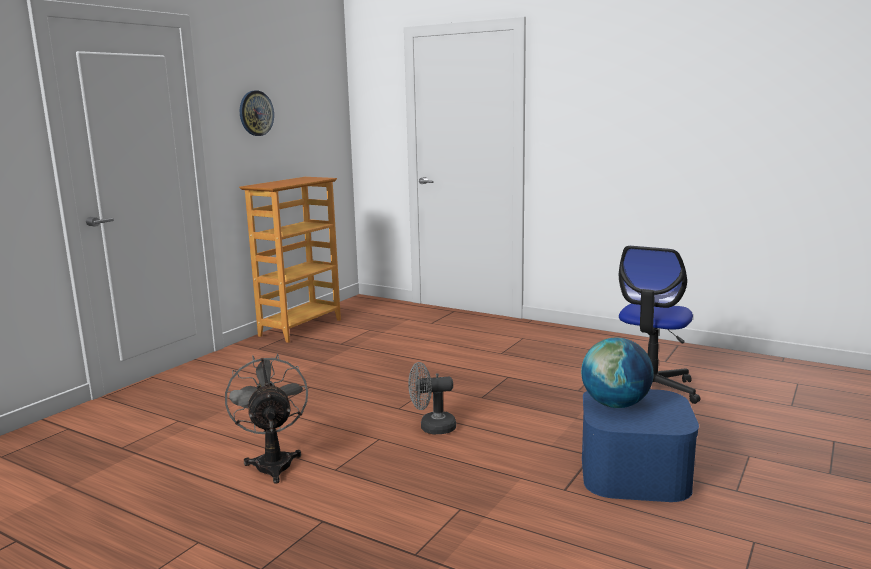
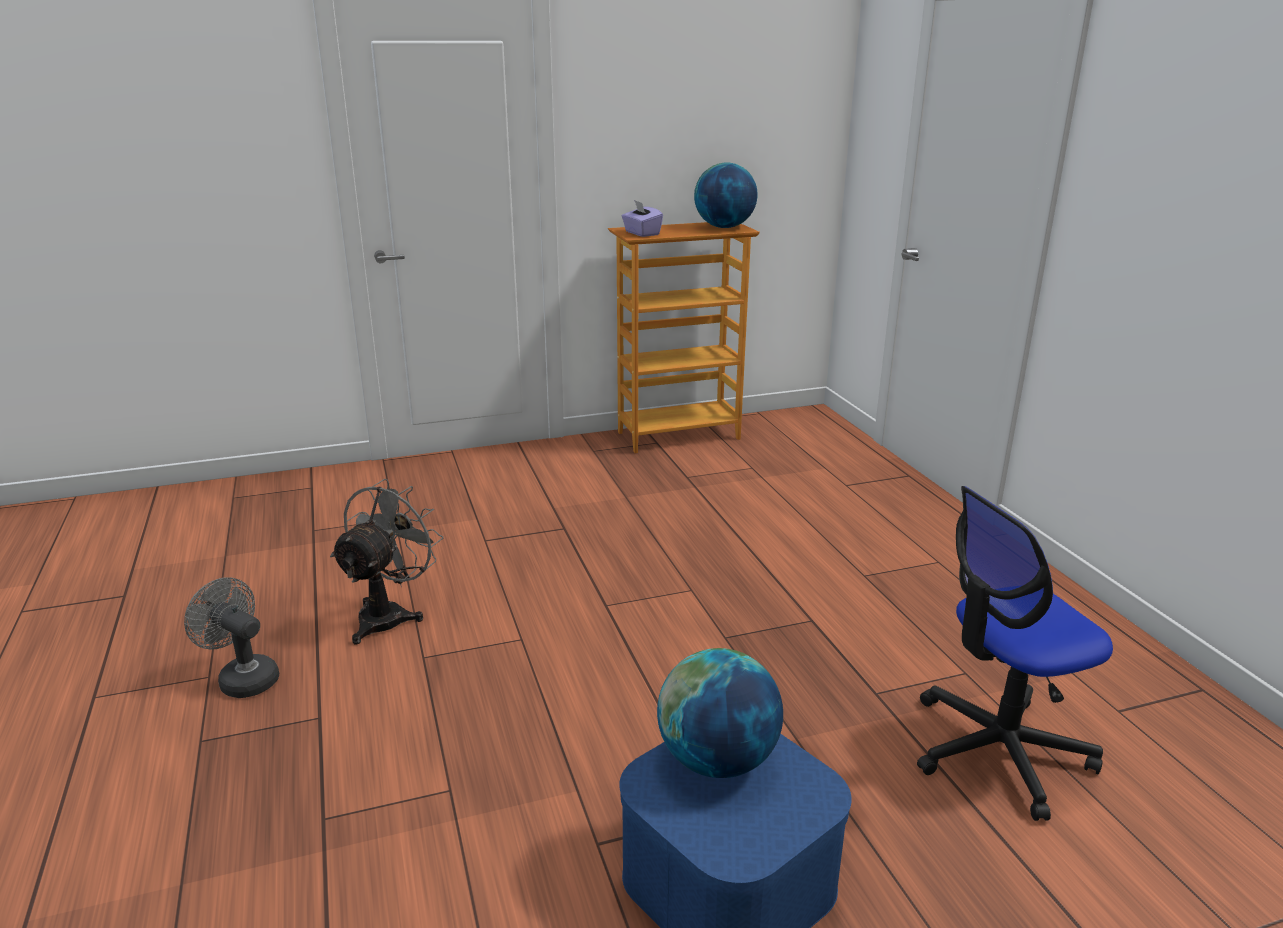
camera: 40 degrees right, 10 degrees up
(256, 113) = (654, 122): wall clock -> none
(271, 185) = (641, 233): none -> purple tissue box
(310, 178) = (724, 227): none -> globe
(431, 428) = (597, 654): grey fan -> grey fan (243, 678)

